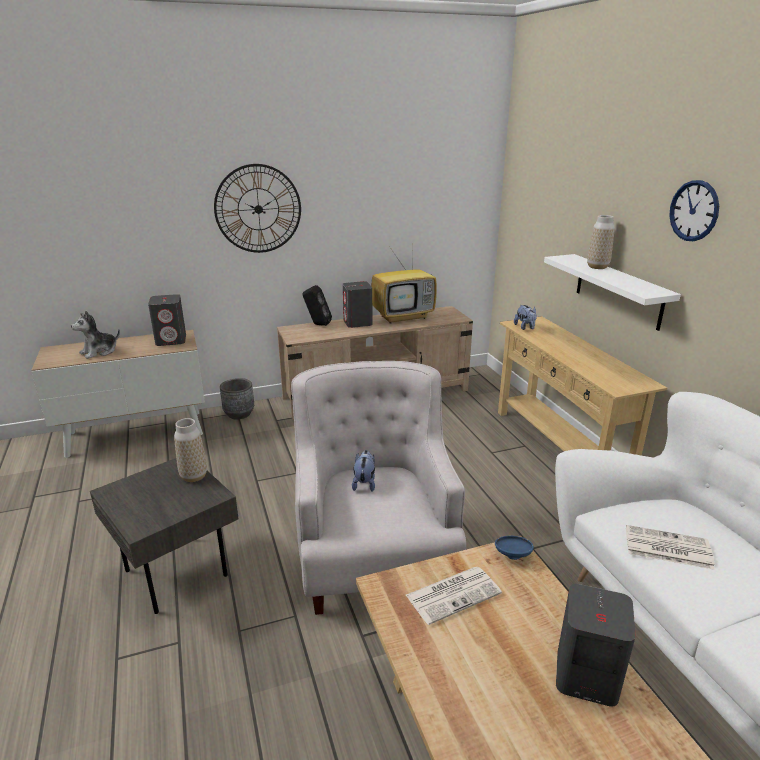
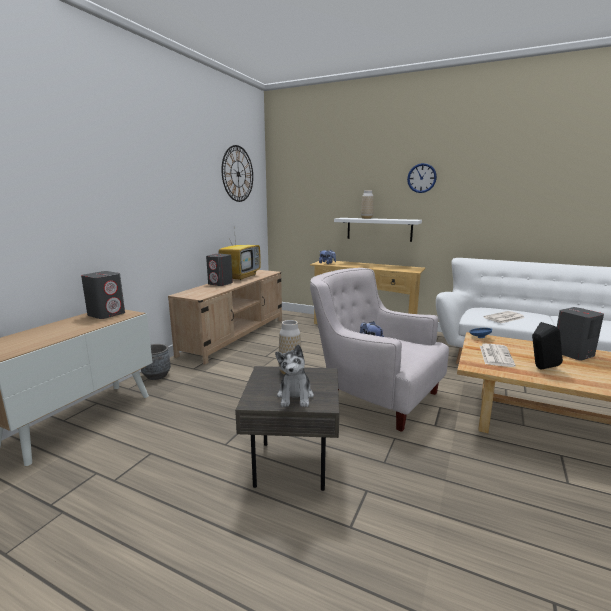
camera: 45 degrees left, 10 degrees down
(99, 352) = (48, 335): plush toy -> plush toy (295, 396)
(258, 209) = (150, 197): wall clock -> wall clock (238, 174)
(317, 324) = (195, 289): black speaker -> black speaker (540, 369)

